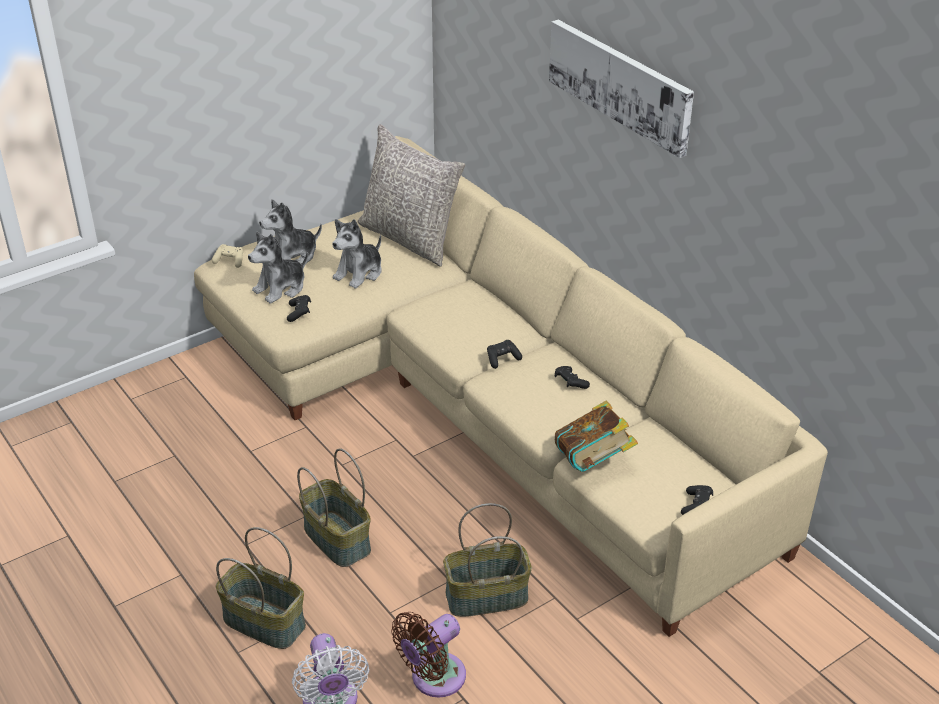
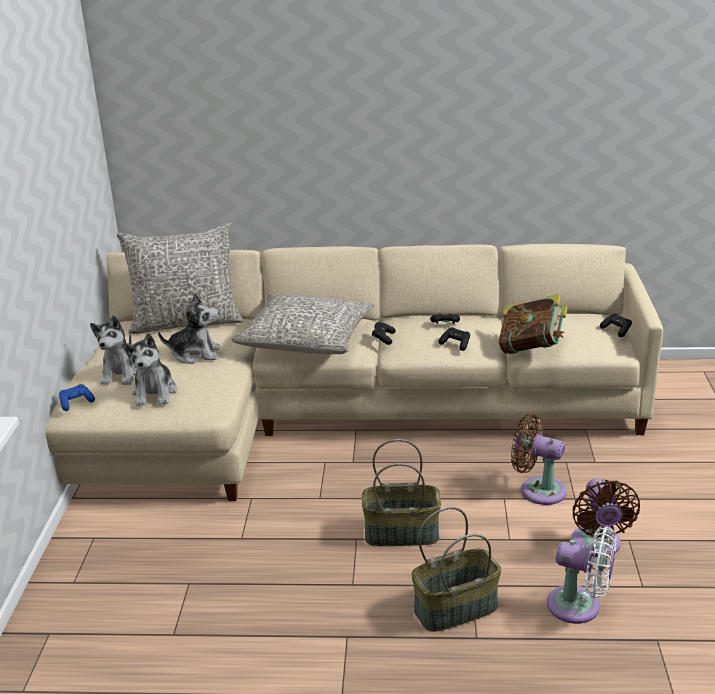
camera: 50 degrees left, 10 degrees down
(230, 261) = (76, 403): beige game controller -> blue game controller
(299, 313) = (202, 396): black game controller -> black game controller (455, 344)
(359, 273) = (195, 354): plush toy -> plush toy turned 75 degrees counterclockwise
(452, 317) = (307, 339): none -> grey pillow
(486, 598) = (538, 490): basket -> brown fan
(620, 85) = (367, 87): picture -> none

